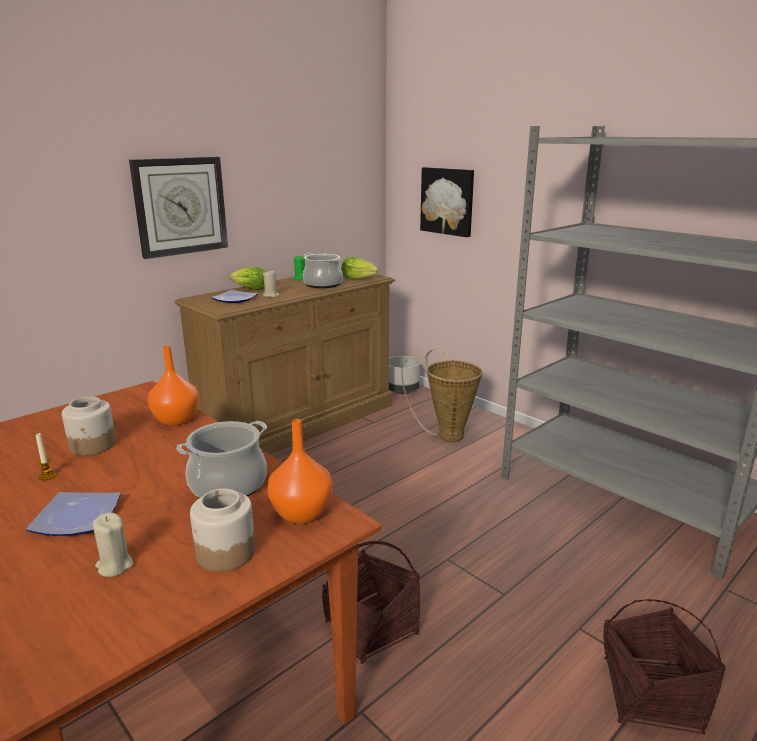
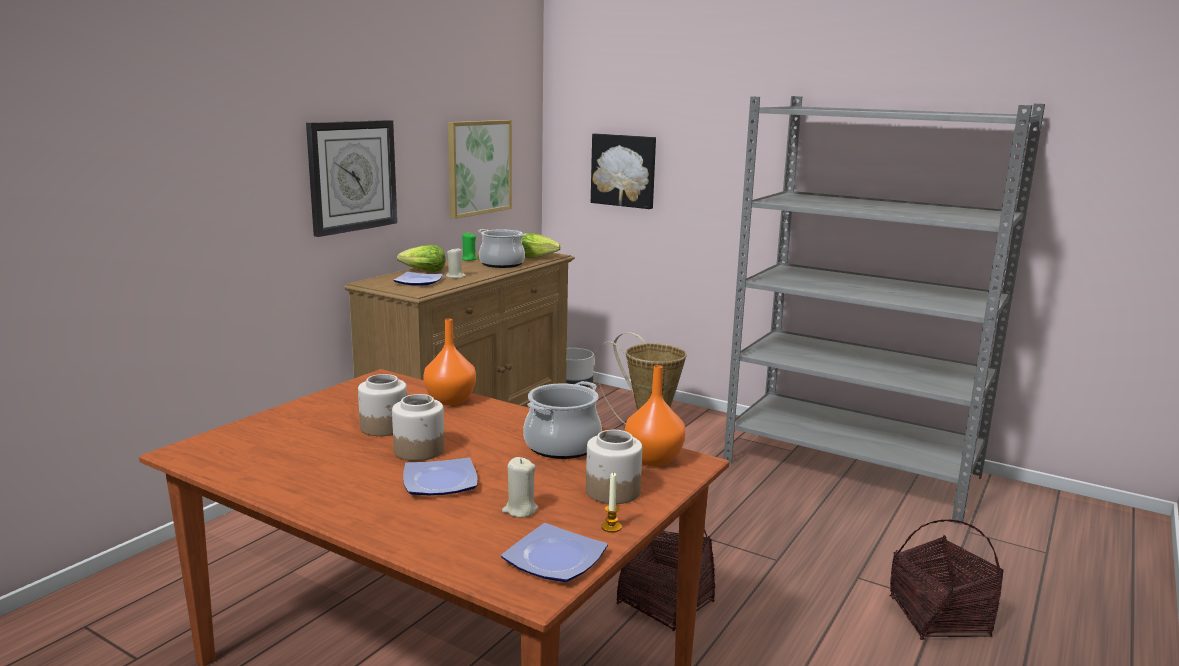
camera: 15 degrees left, 5 degrees down
(47, 476) = (367, 455): candle -> candle (611, 527)
(87, 644) = (557, 559): none -> plate
(96, 476) = (419, 450): none -> jar
(316, 198) = (478, 167): none -> picture

